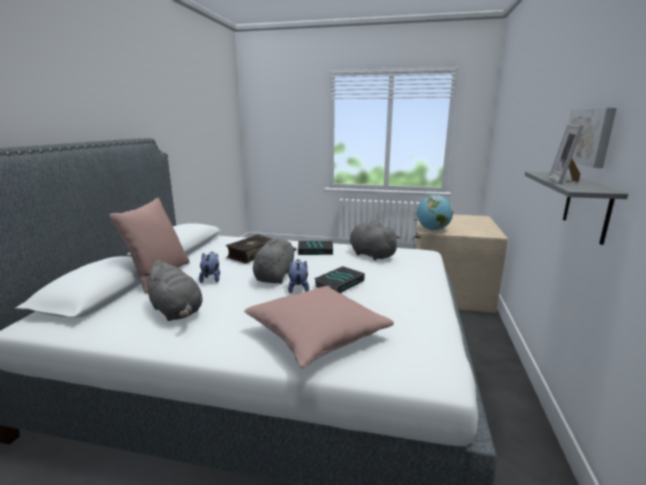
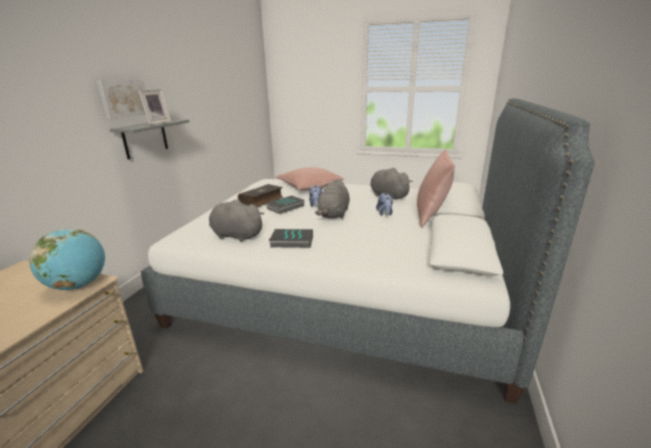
camera: 175 degrees left, 5 degrees up
(252, 254) = (363, 237): book -> book (262, 200)
(370, 254) = (235, 235): grey plush toy -> grey plush toy turned 150 degrees clockwise

